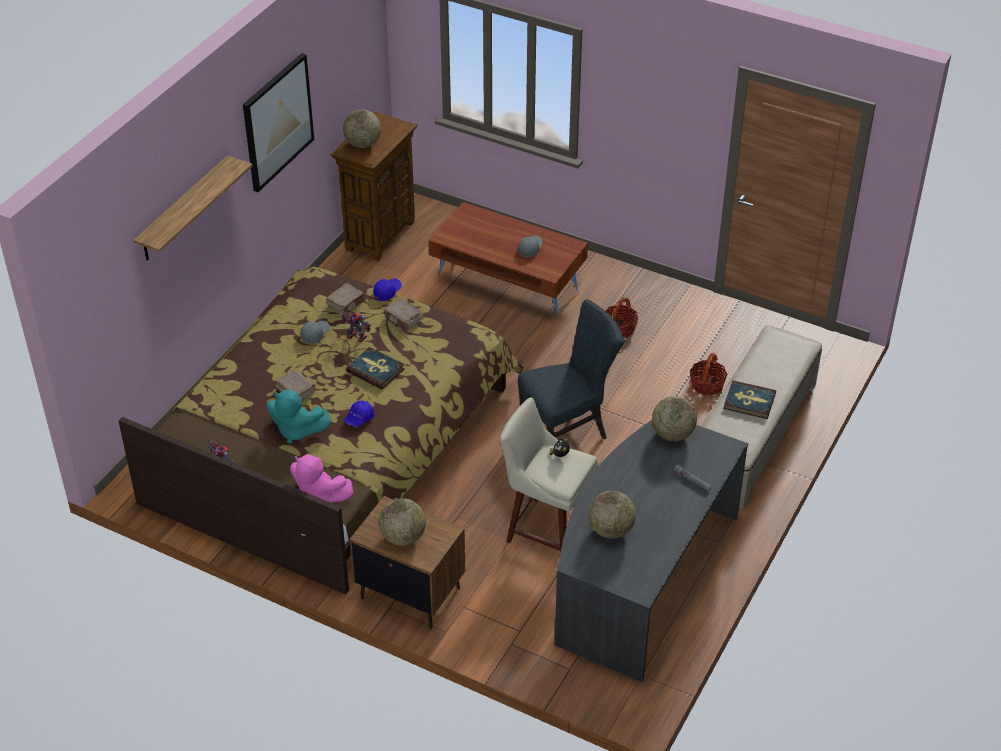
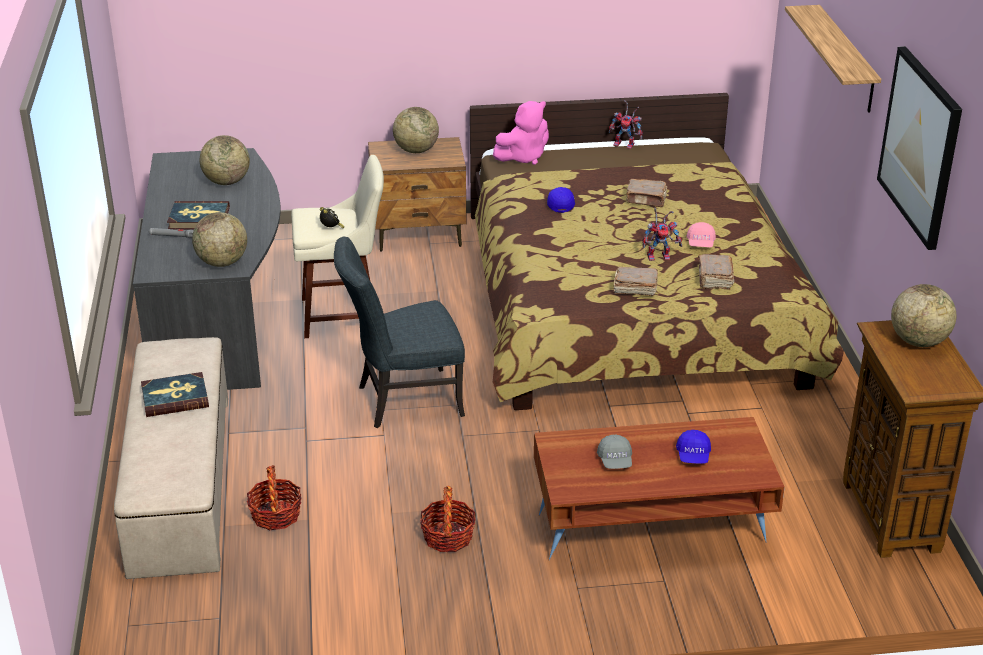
camera: 145 degrees right, 10 degrees down
(297, 431) = (602, 178): turquoise plush toy -> none
(315, 334) = (700, 243): grey cap -> pink cap
(319, 496) = (523, 157): pink plush toy -> pink plush toy turned 150 degrees clockwise
(375, 370) = (598, 239): book -> book (199, 218)
(387, 292) = (690, 306): blue cap -> blue cap (693, 456)
(568, 429) = (403, 400): grey chair -> grey chair turned 45 degrees clockwise

